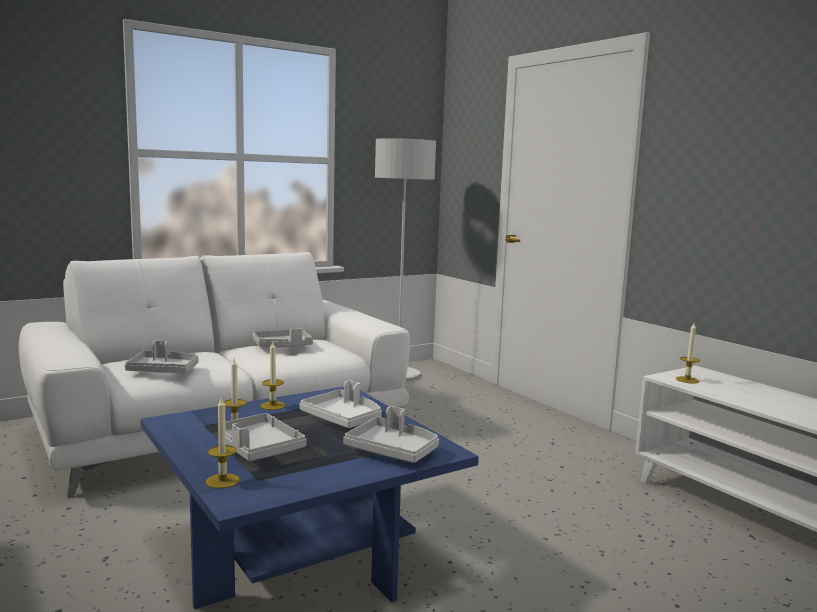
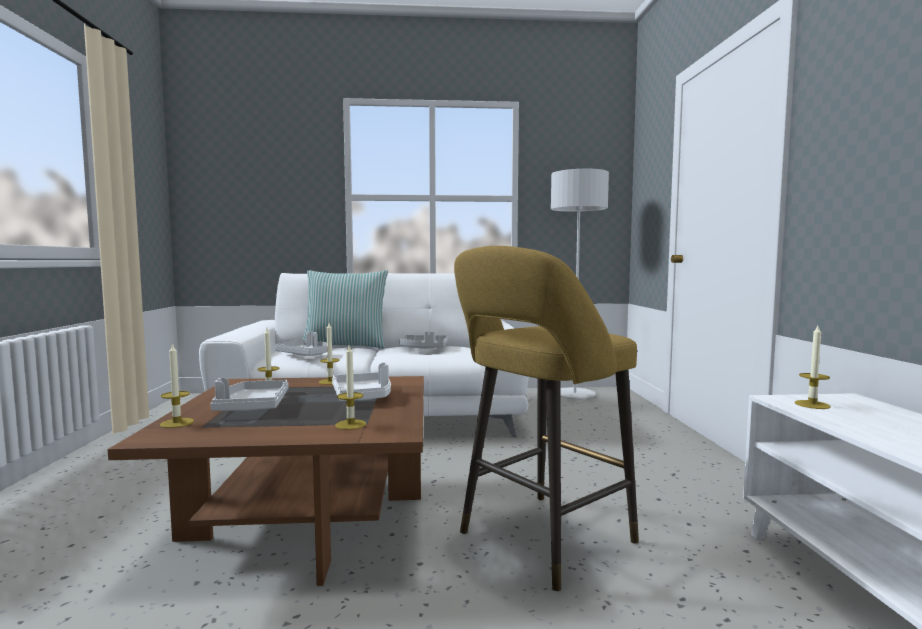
camera: 30 degrees right, 5 degrees down
(181, 351) = (345, 346): none -> pillow
(300, 551) = (307, 517): blue coffee table -> brown coffee table
(393, 451) = (350, 424): grey tray -> candle
(515, 520) = (540, 540): none -> yellow stool

